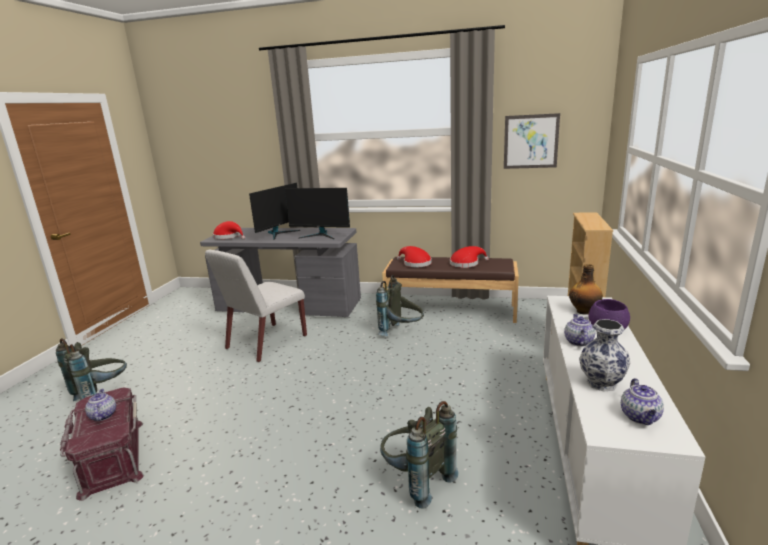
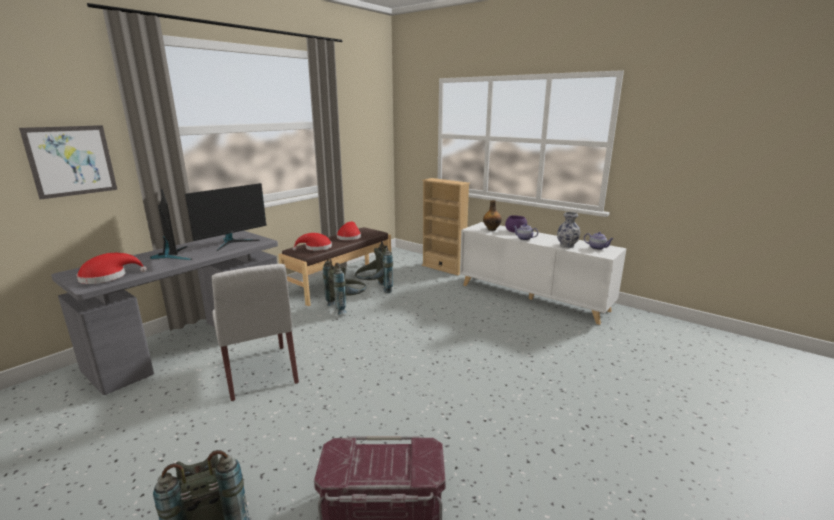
camera: 65 degrees left, 0 degrees up
(103, 415) = (376, 461): teapot -> none
(416, 480) = (527, 347): grey backpack -> grey backpack (374, 290)
(531, 141) = (356, 134): picture -> picture (71, 161)

